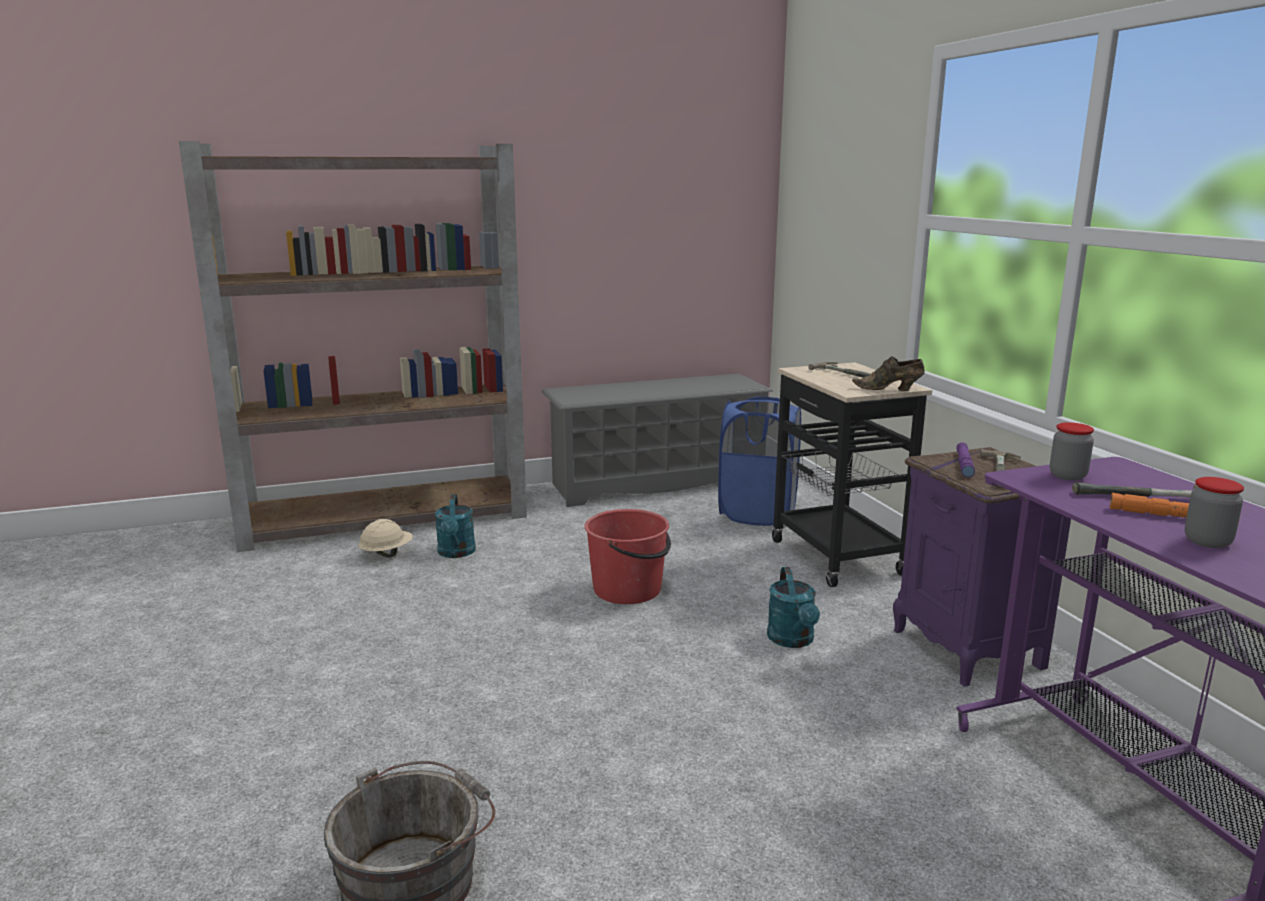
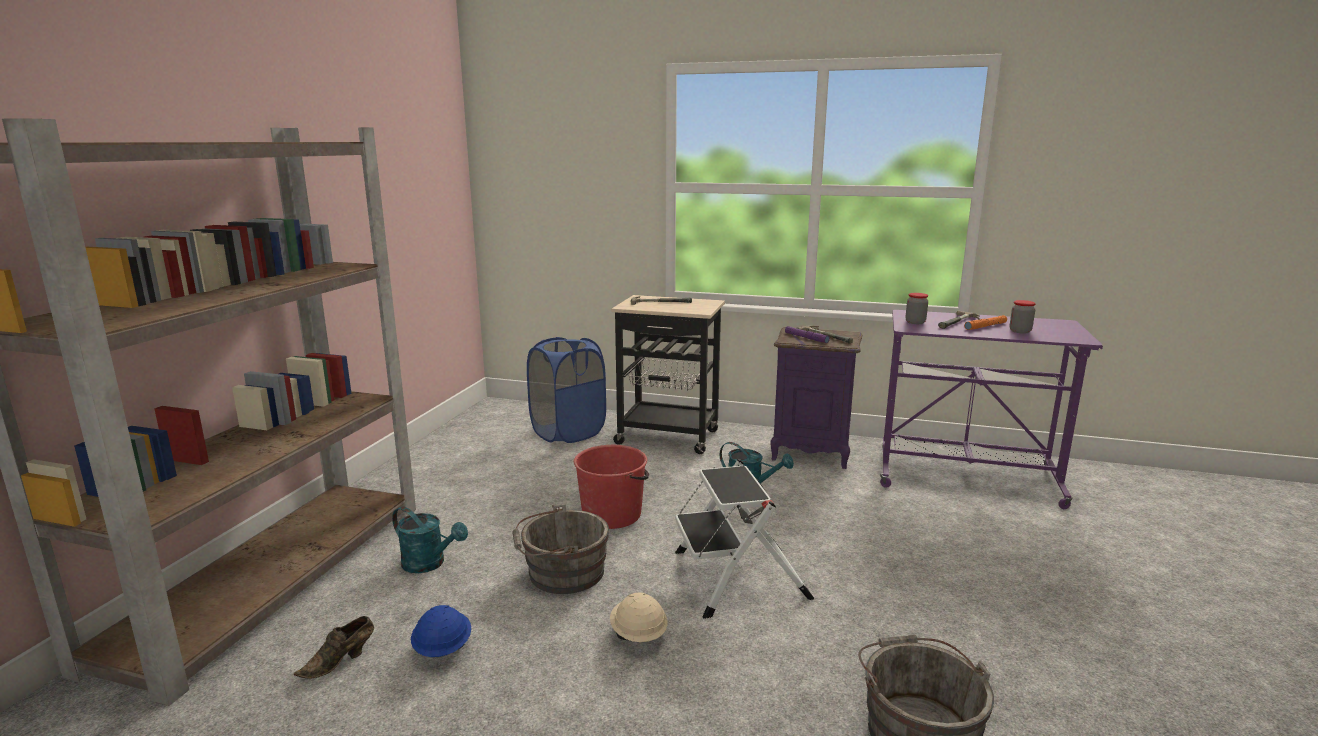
camera: 55 degrees left, 0 degrees up
(354, 602) = (442, 649): none -> blue hard hat
(386, 554) = (365, 601): beige hard hat -> beige hard hat (638, 635)
(500, 605) = (561, 573): none -> grey bucket
(594, 690) = (738, 576): none -> step ladder
(656, 483) = (455, 442): grey shoe rack -> none
(889, 389) = (710, 305): brown shoe -> brown shoe (340, 661)

